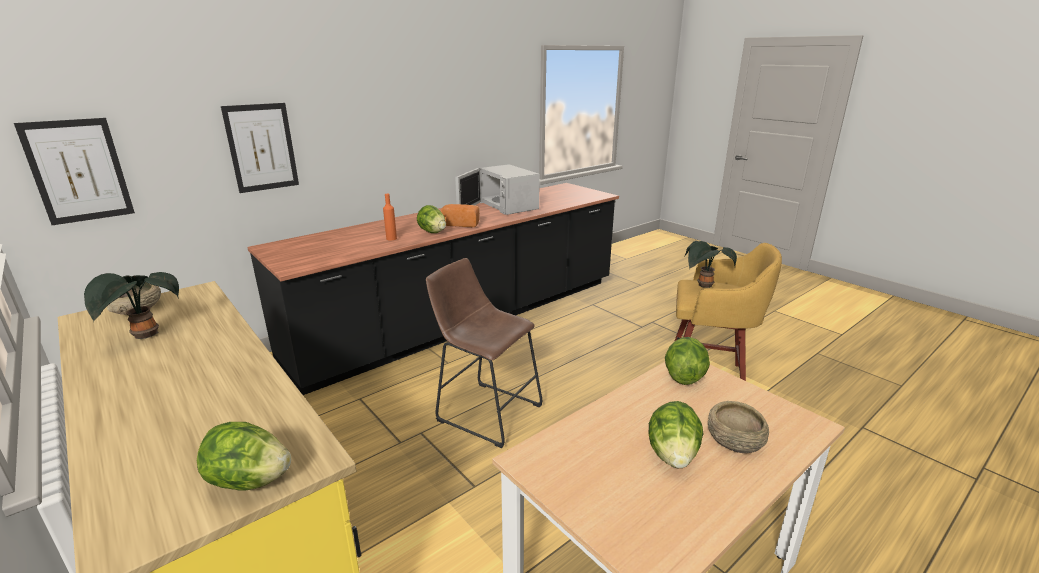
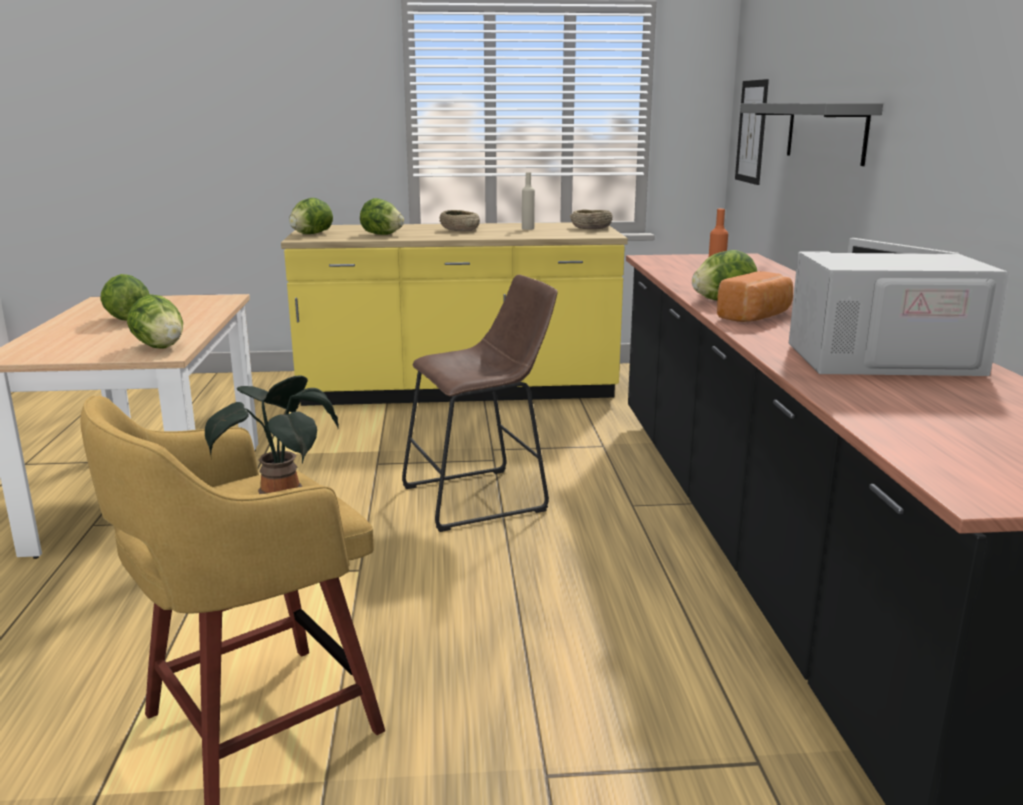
camera: 125 degrees right, 5 degrees down
(144, 336) = (528, 228): potted plant -> beige bottle
(235, 410) = (382, 234): none -> lettuce
(262, 147) = (825, 132): picture -> grey shelf
(734, 438) = (81, 335): beige bowl -> beige bowl (460, 230)

